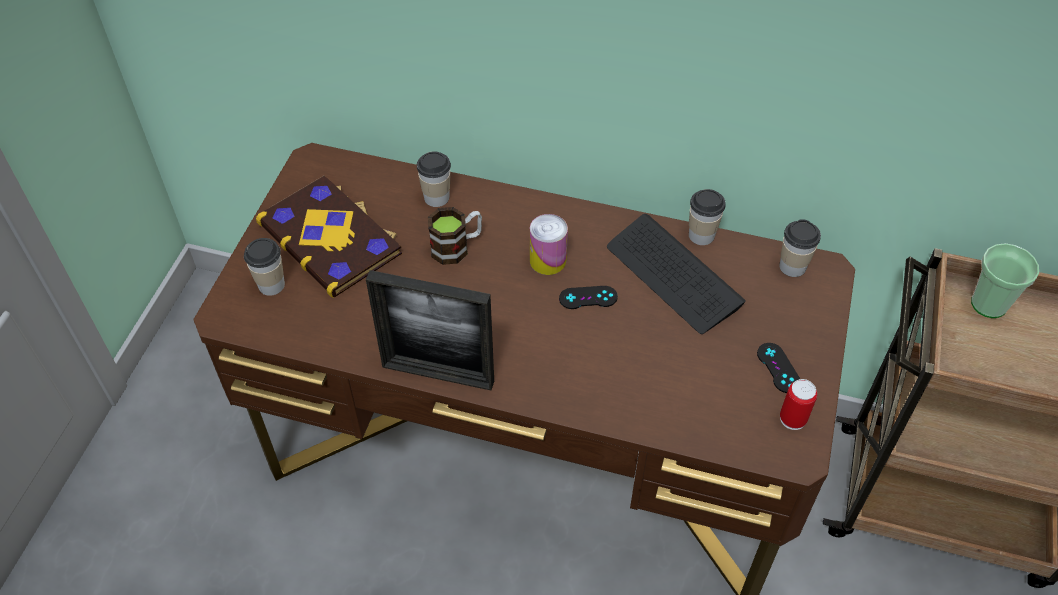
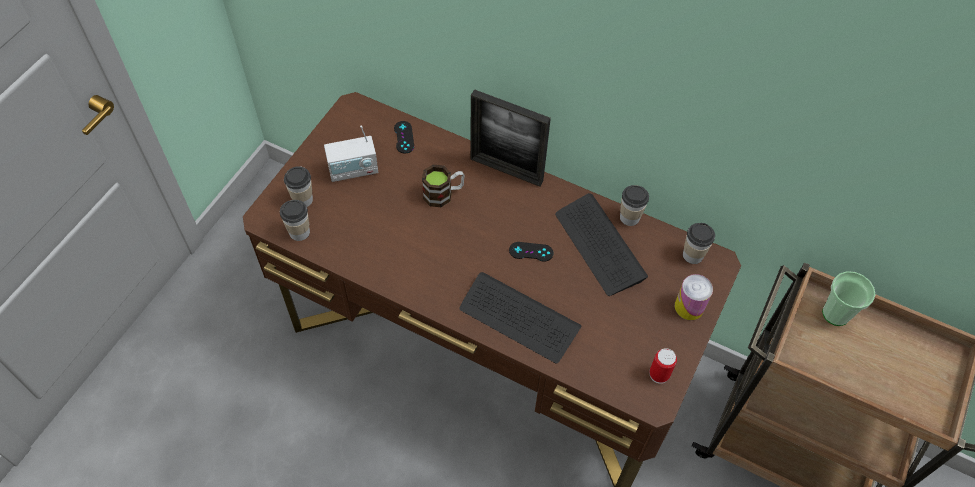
camera: 10 degrees right, 5 degrees up
(331, 237) = (353, 170): book -> radio
(436, 197) = (437, 152): cup -> cup (299, 232)
(438, 374) = (407, 290): picture frame -> picture frame (506, 170)
(548, 260) = (508, 217): can -> can (689, 307)
(594, 383) = (519, 318): none -> keyboard
(778, 368) = (659, 333): black game controller -> black game controller (404, 137)

